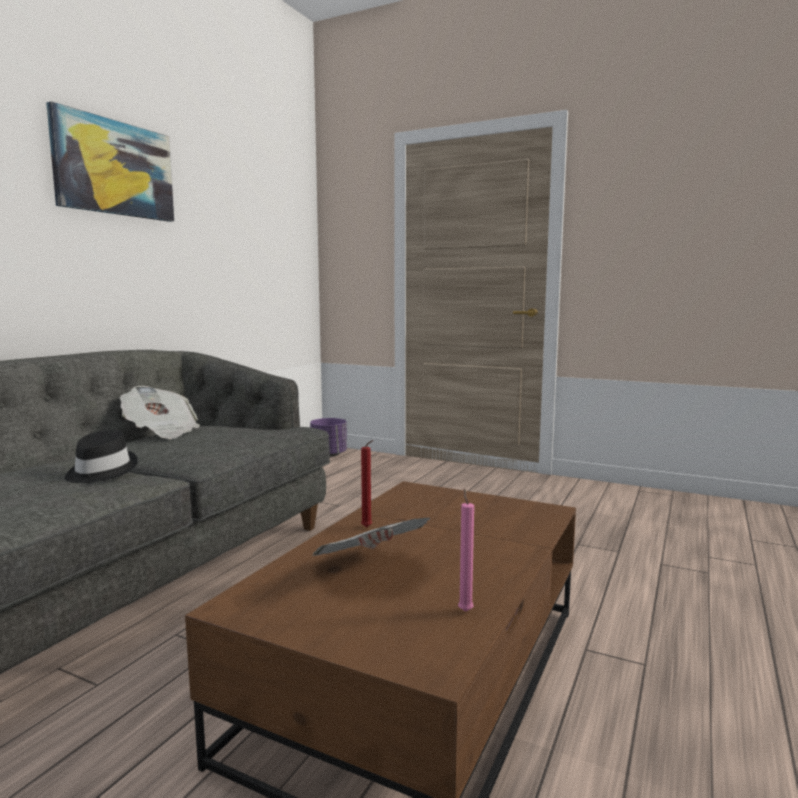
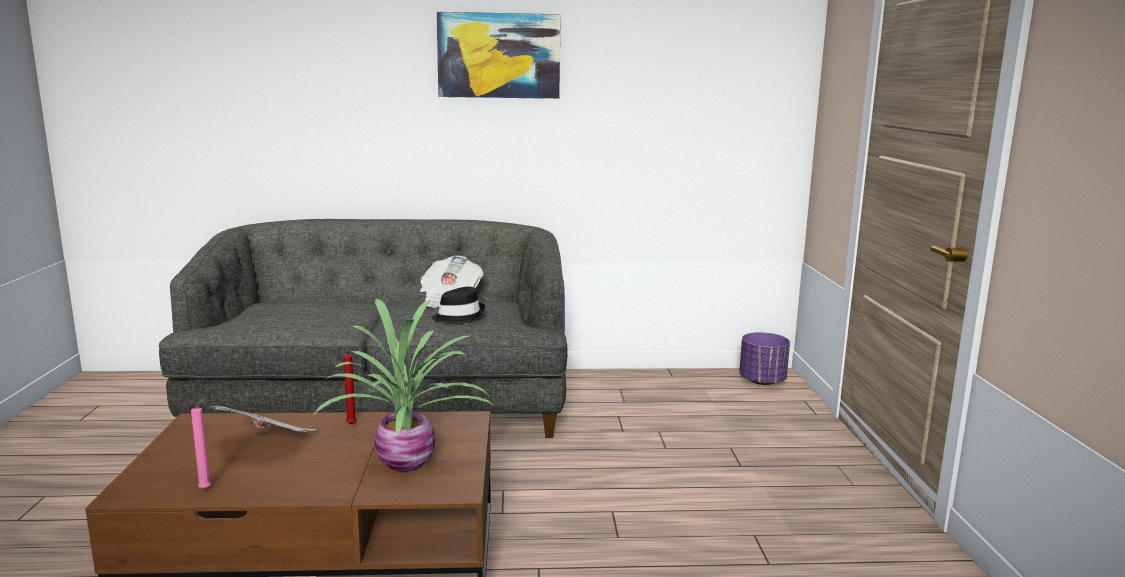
camera: 60 degrees right, 5 degrees up
(100, 471) = (333, 316): black hat -> black hat (458, 315)
(480, 518) = (408, 462): none -> potted plant

